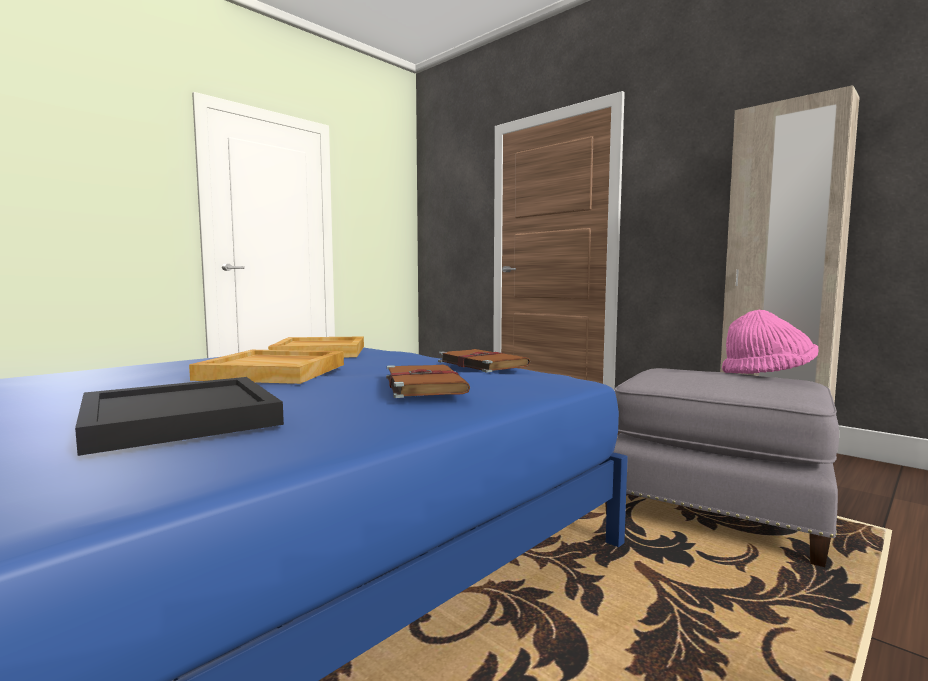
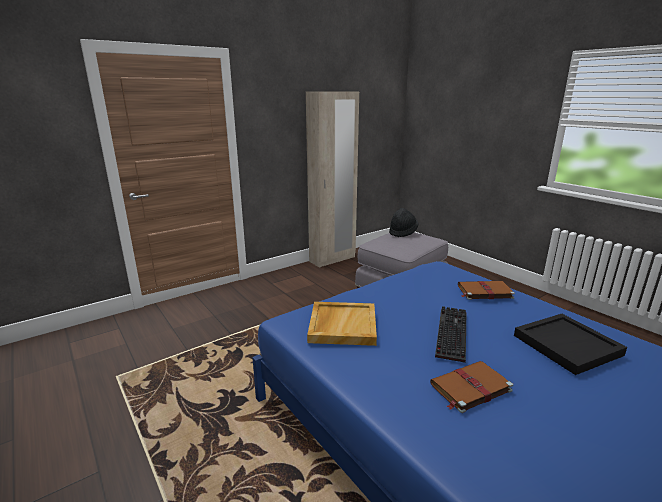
camera: 80 degrees left, 15 degrees up
(275, 371) = (450, 333): beige tray -> keyboard
(481, 364) = (418, 276): brown book -> brown book (469, 388)
(767, 374) = (403, 232): pink hat -> black hat

